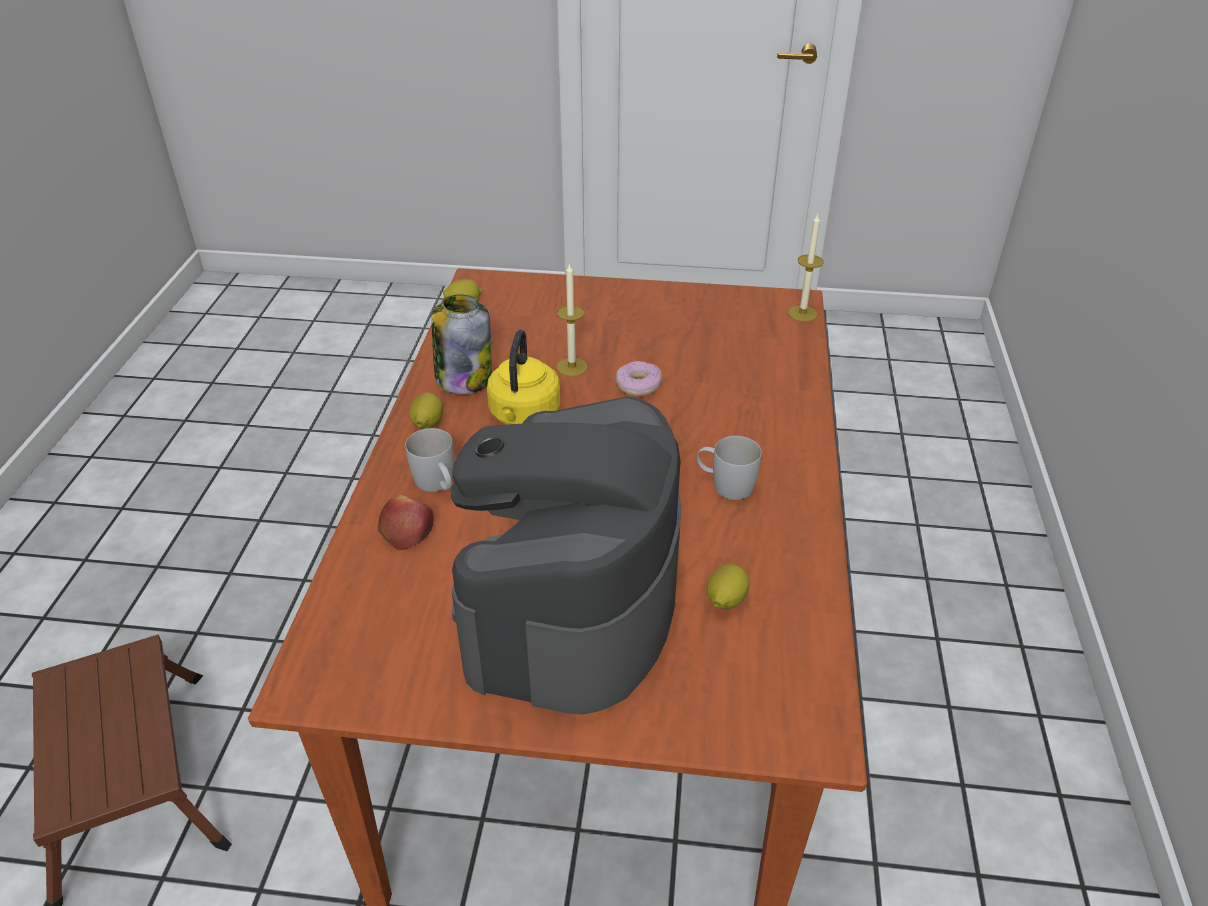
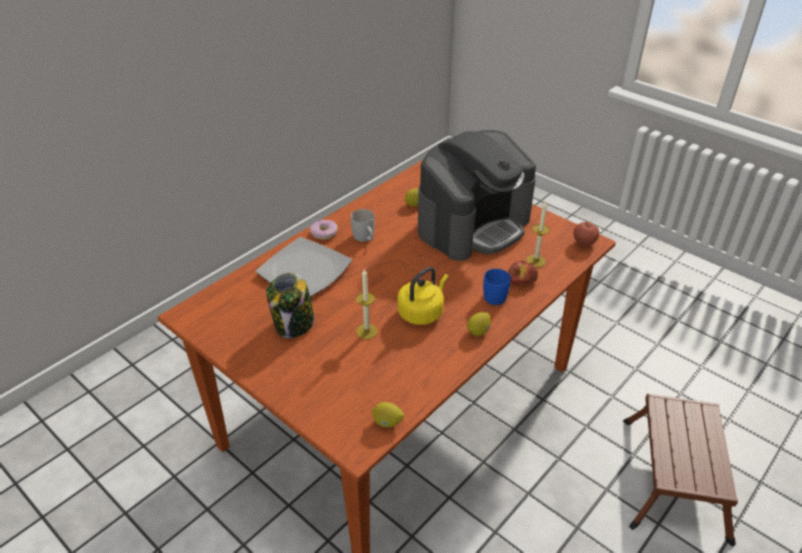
camera: 145 degrees left, 0 degrees up
(319, 671) = (584, 243): none -> apple
(438, 485) = (494, 294): white mug -> blue mug
(463, 378) = (435, 354): jar -> jar (294, 324)
(638, 385) = (344, 302): donut -> donut (324, 233)
(742, 398) = (303, 270): none -> plate
(802, 313) = (196, 304): candle -> candle (535, 261)

